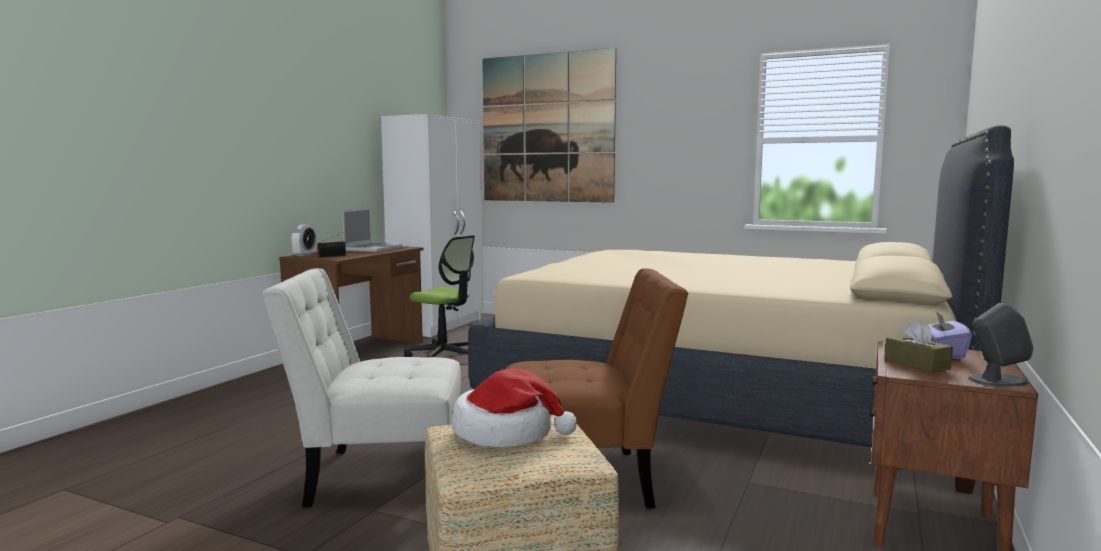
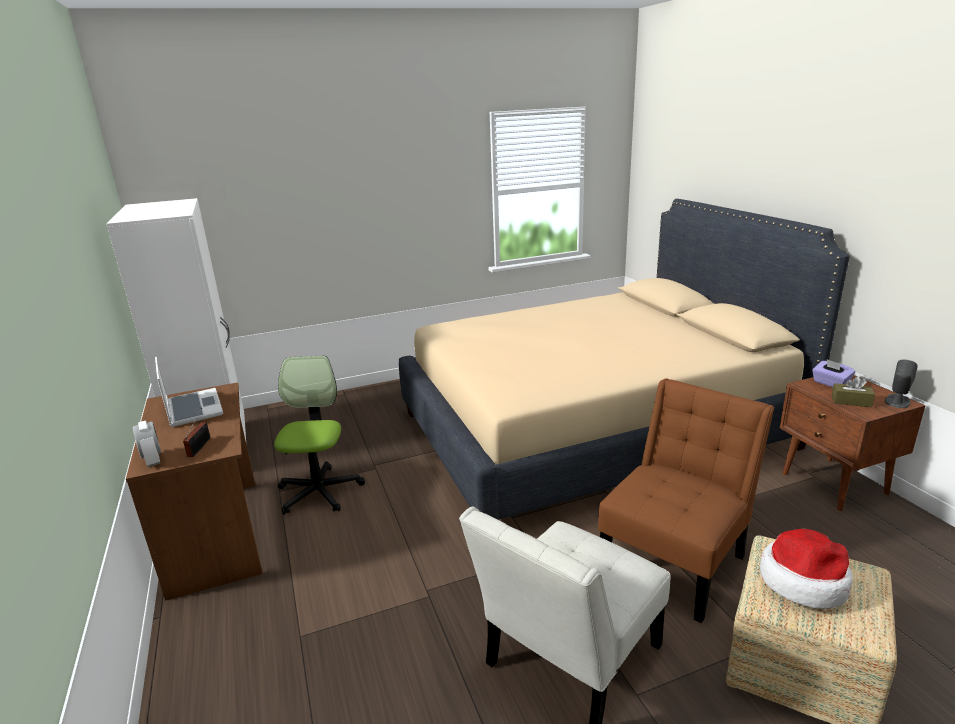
camera: 45 degrees left, 15 degrees up
(444, 356) = (319, 492): office chair -> office chair turned 75 degrees counterclockwise
(547, 128) = (275, 196): picture -> none

